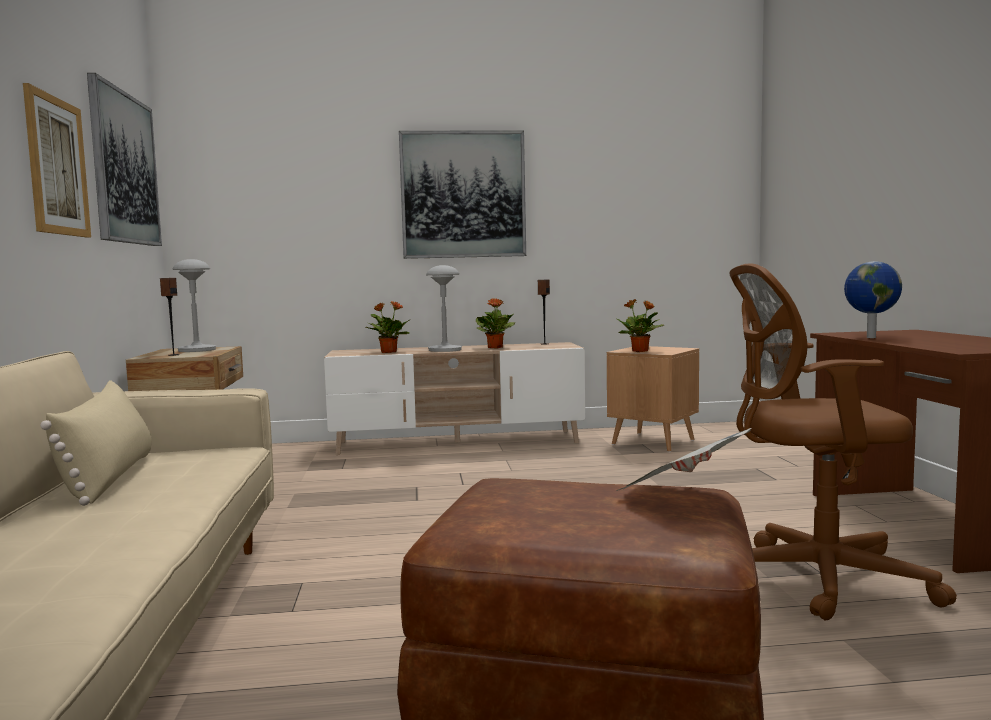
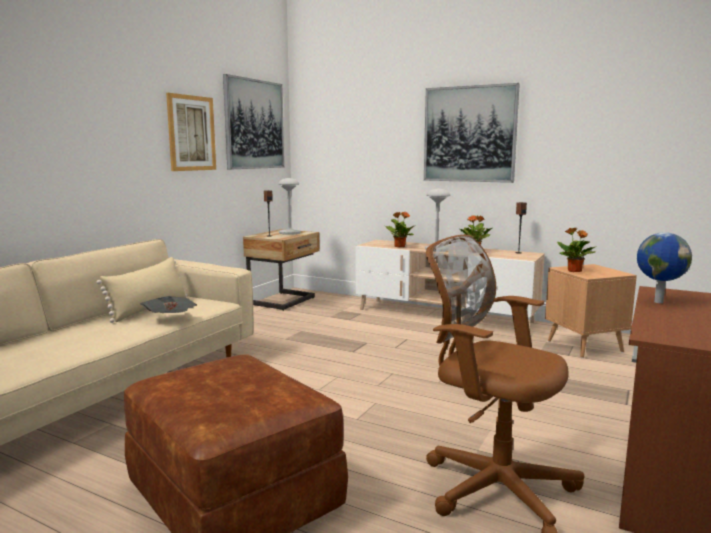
camera: 35 degrees right, 5 degrees up
(681, 496) = (283, 396): newspaper -> newspaper (171, 320)

